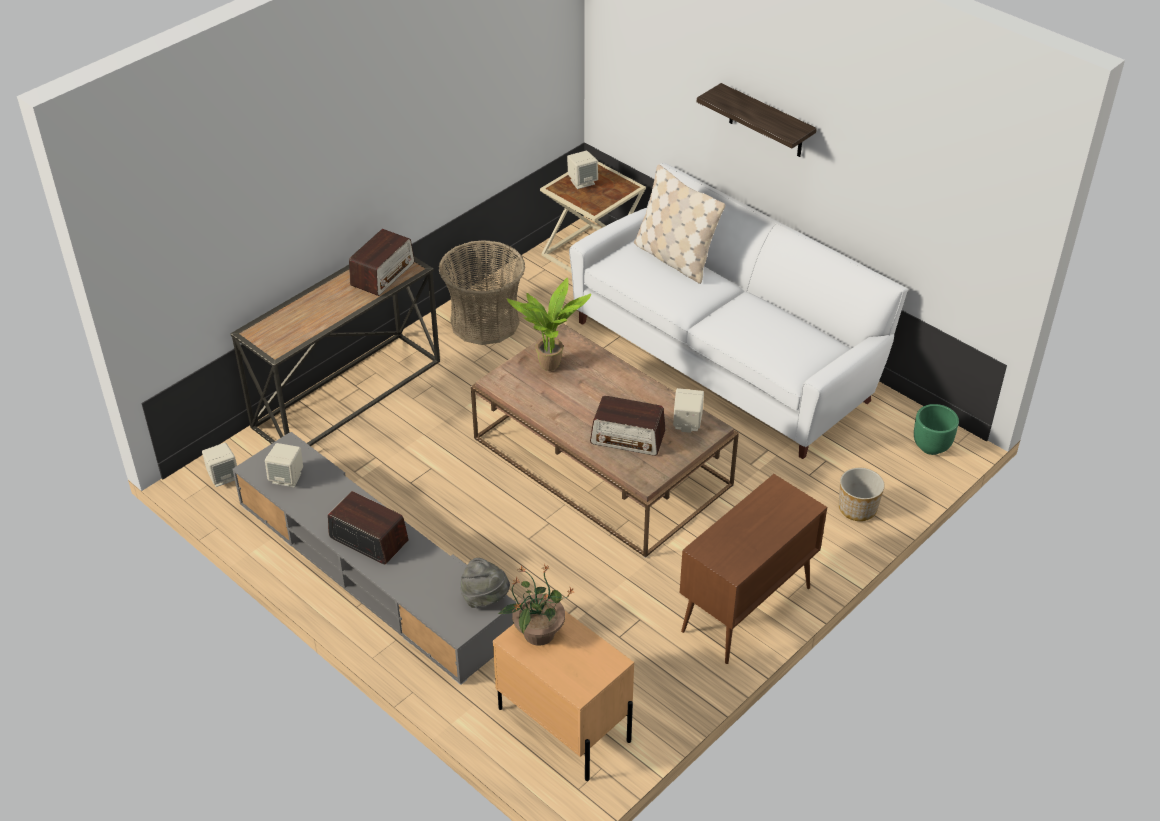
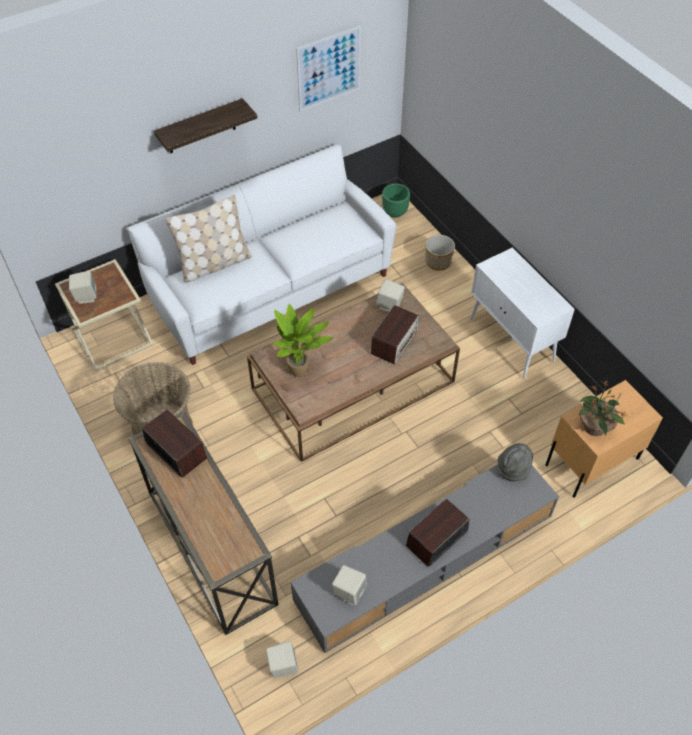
camera: 75 degrees left, 10 degrees up
(745, 610) = (512, 341): brown cabinet -> white cabinet
(924, 181) = (329, 69): none -> picture

